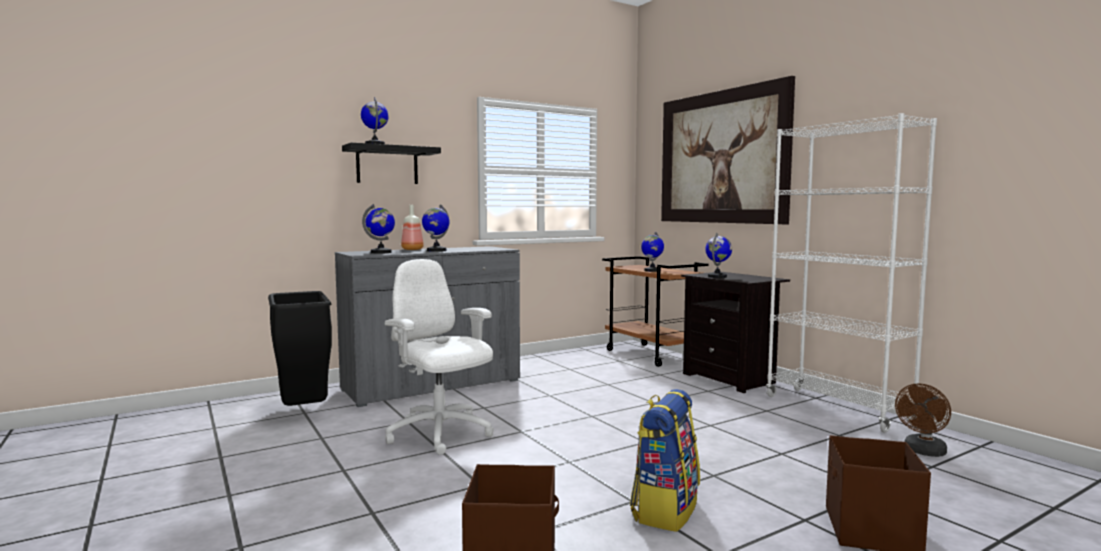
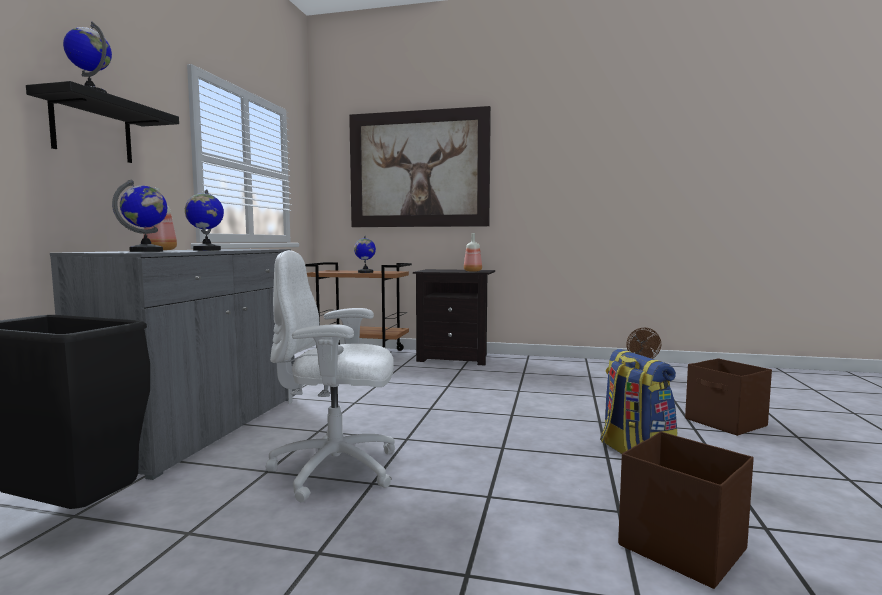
camera: 45 degrees left, 0 degrees up
(717, 277) = (447, 271): globe -> none
(745, 279) = (473, 271): none -> bottle
(837, 409) = (553, 362): white bookcase -> none

